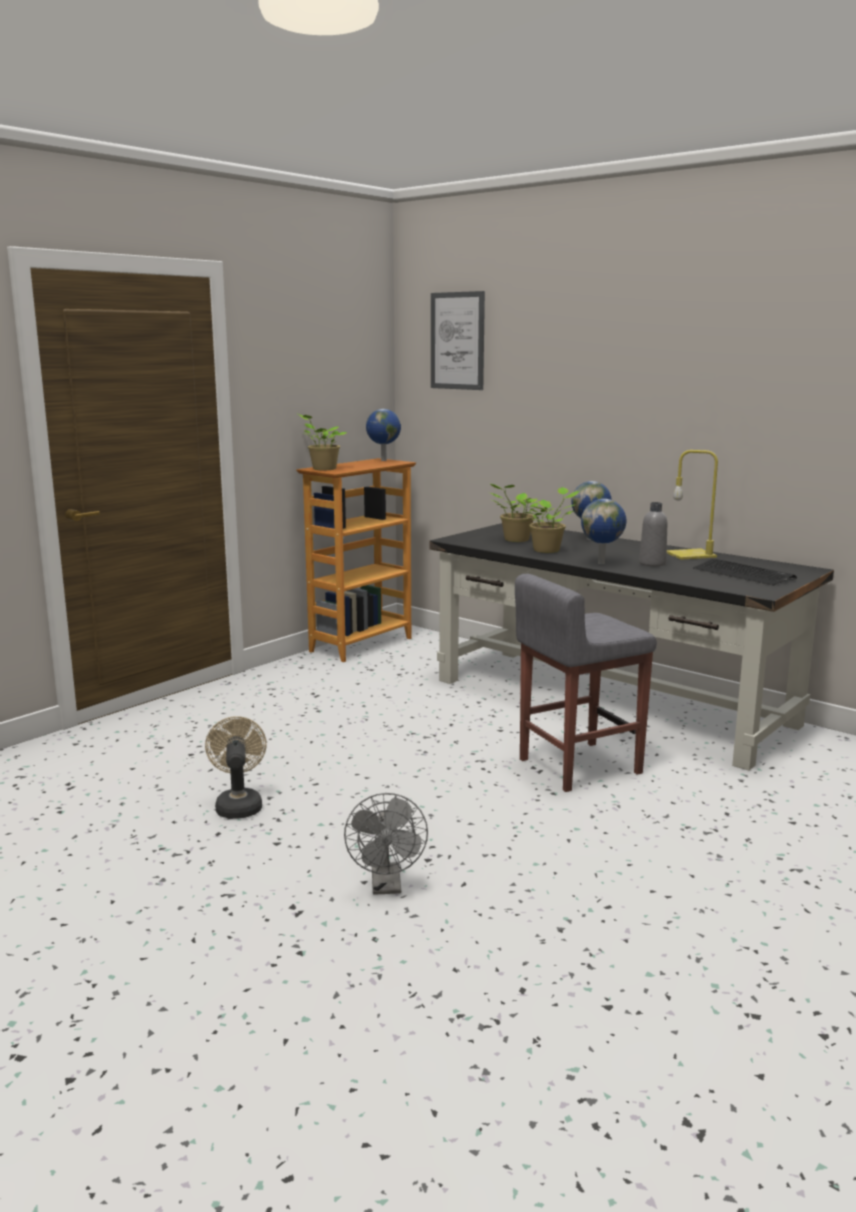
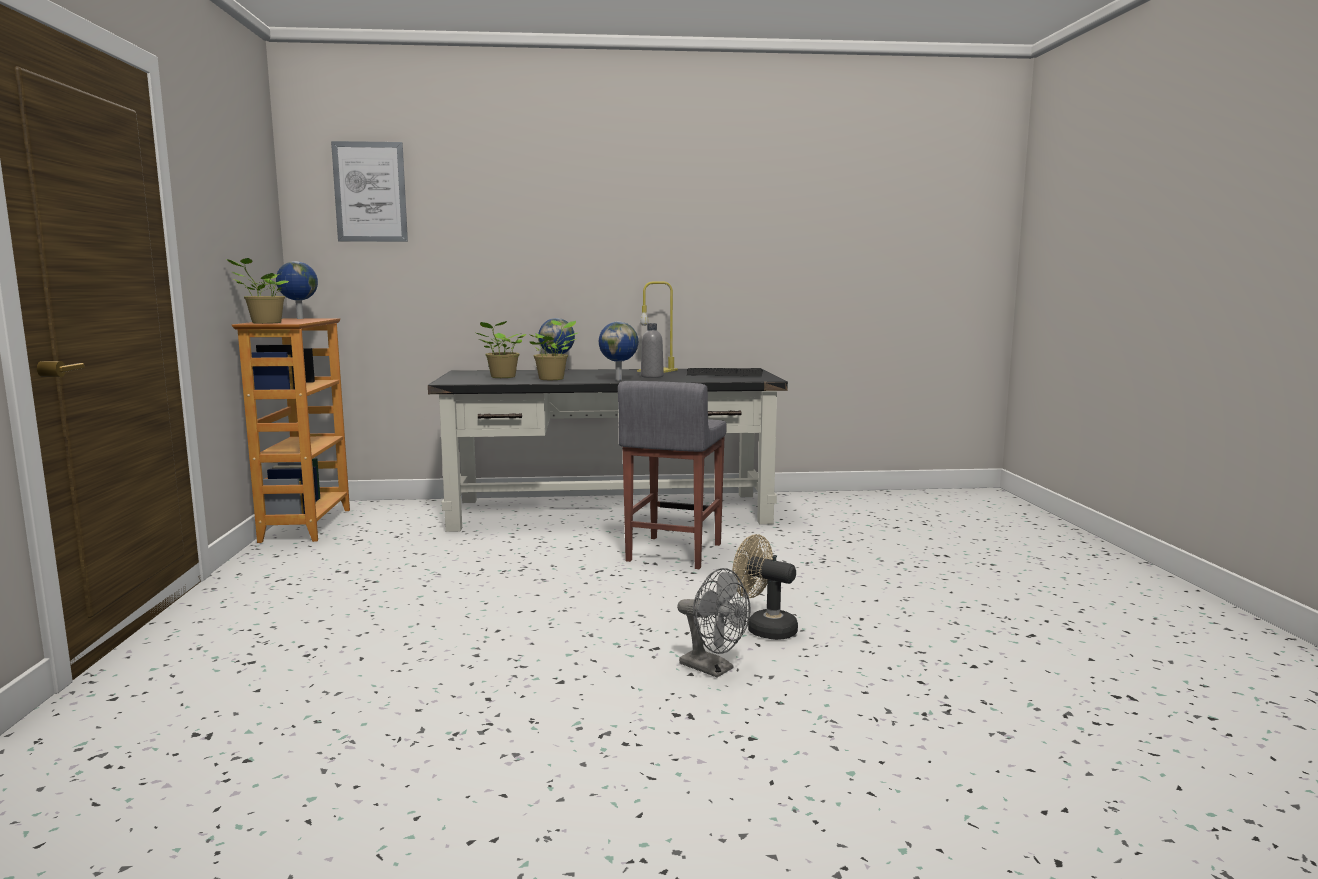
camera: 45 degrees left, 5 degrees down
(238, 805) = (458, 671): beige fan -> beige fan (764, 628)

